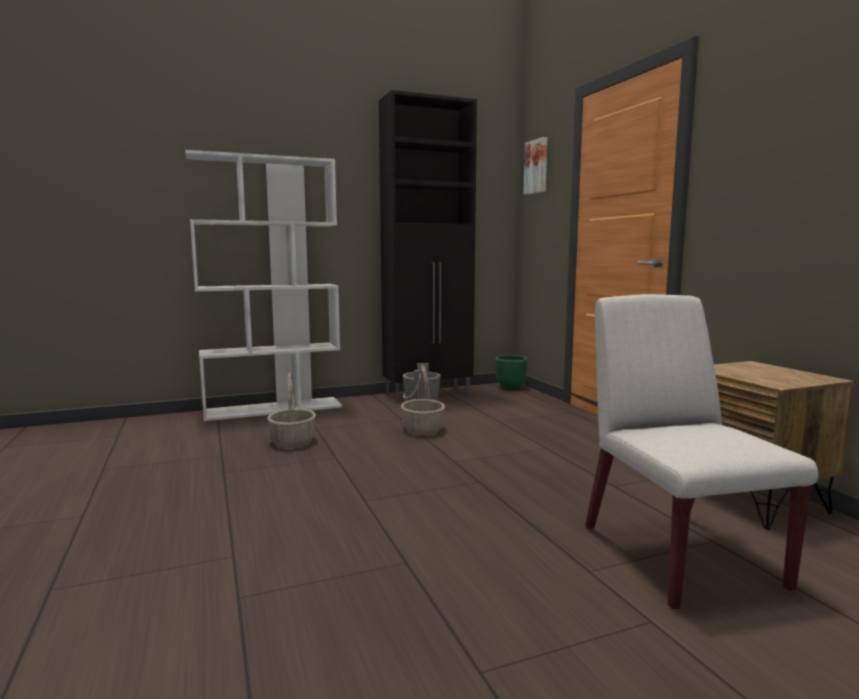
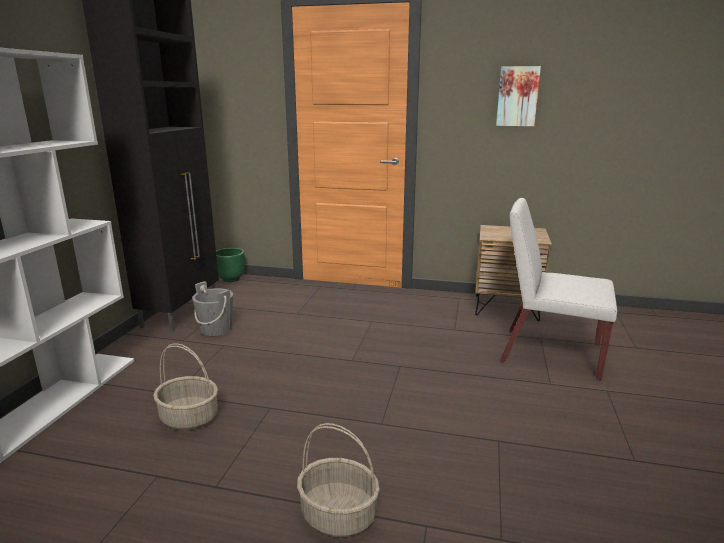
camera: 55 degrees left, 10 degrees up
(423, 429) = (266, 346): basket -> basket (339, 515)
(537, 166) = (227, 63): picture -> picture (517, 96)

